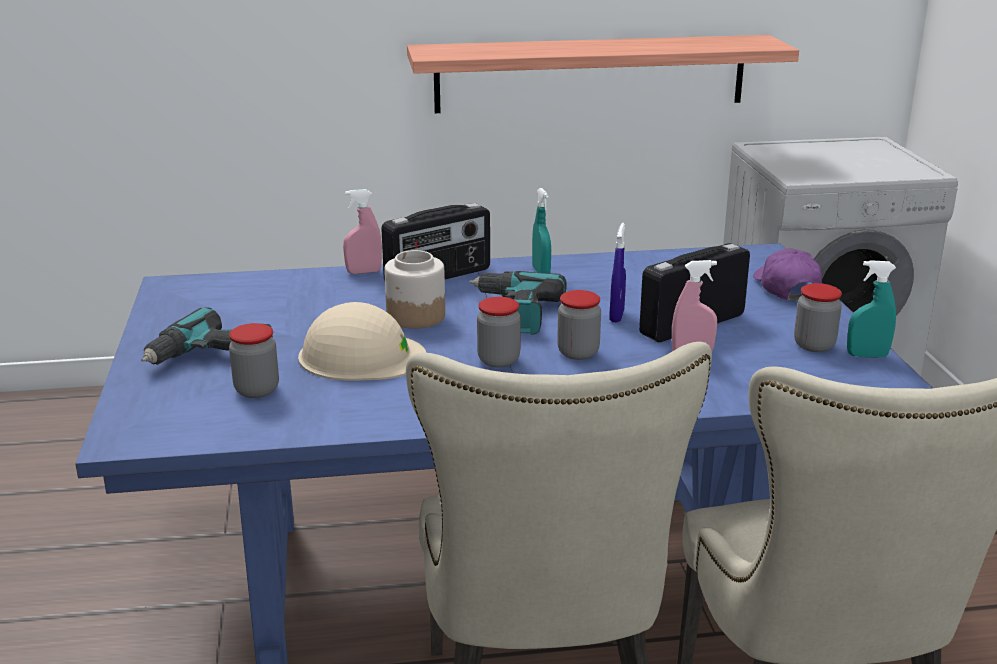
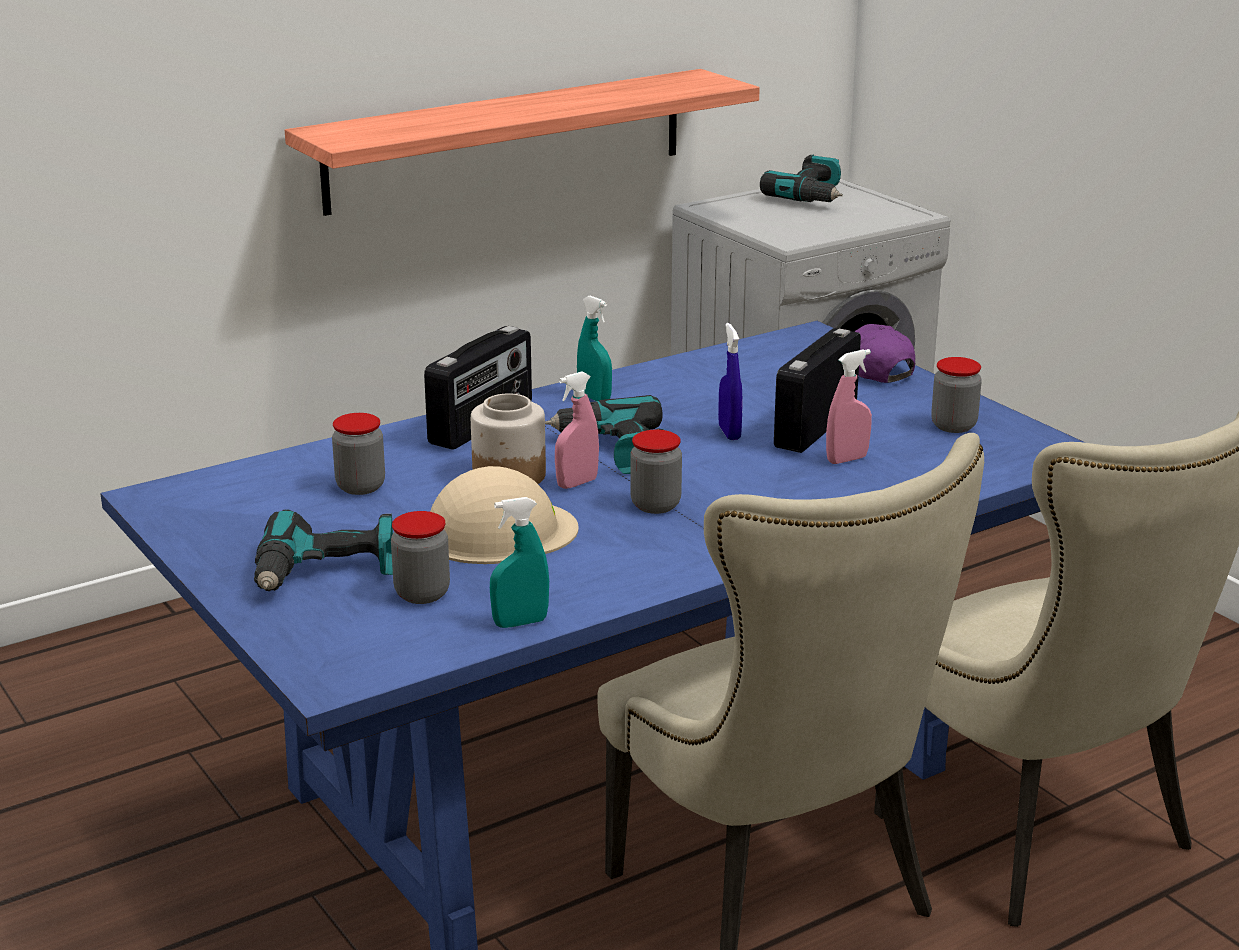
camera: 25 degrees left, 0 degrees up
(363, 272) = (385, 435): pink spray bottle -> pink spray bottle (577, 483)
(578, 353) = (730, 480): jar -> jar (360, 487)
(853, 149) = (812, 195): none -> power drill
(867, 355) = (1011, 426): turquoise spray bottle -> turquoise spray bottle (520, 623)

